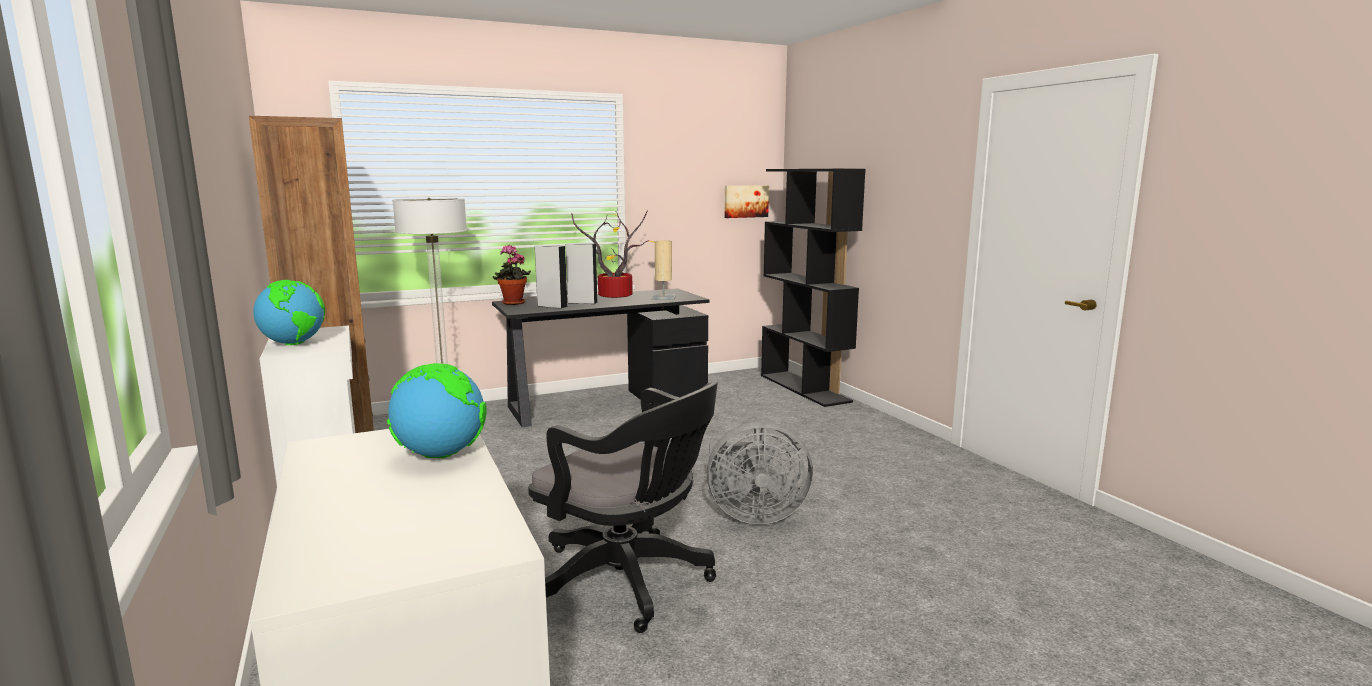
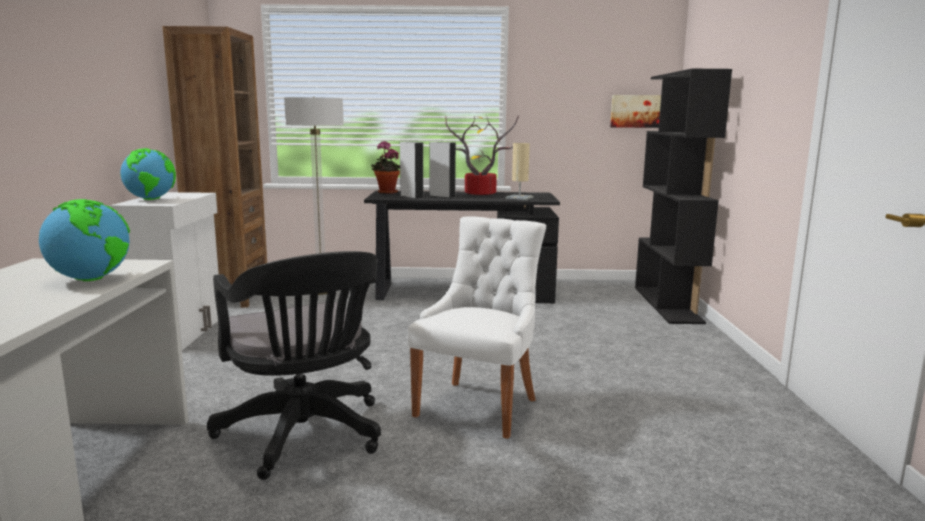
camera: 25 degrees right, 0 degrees up
(753, 515) = (479, 406): grey fan -> white chair

